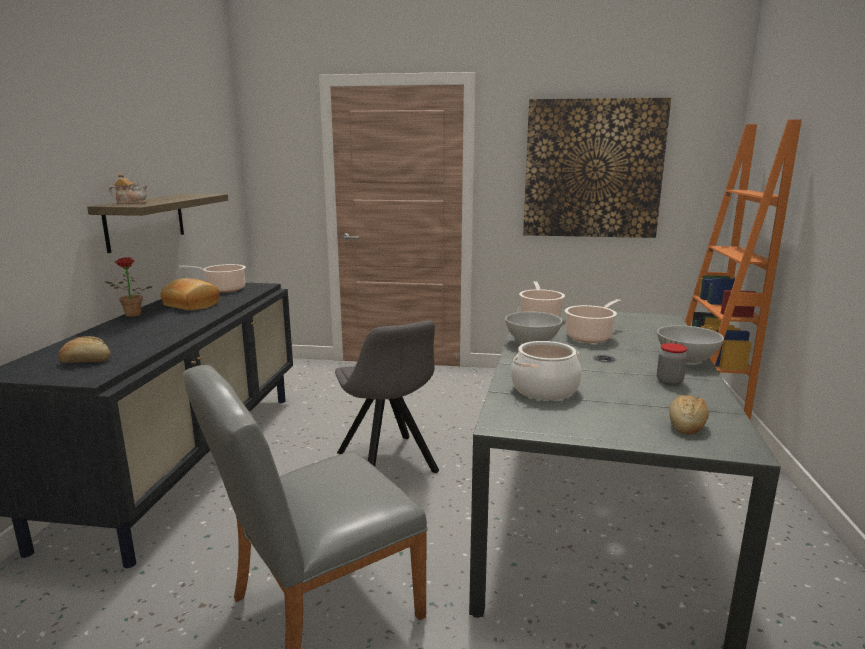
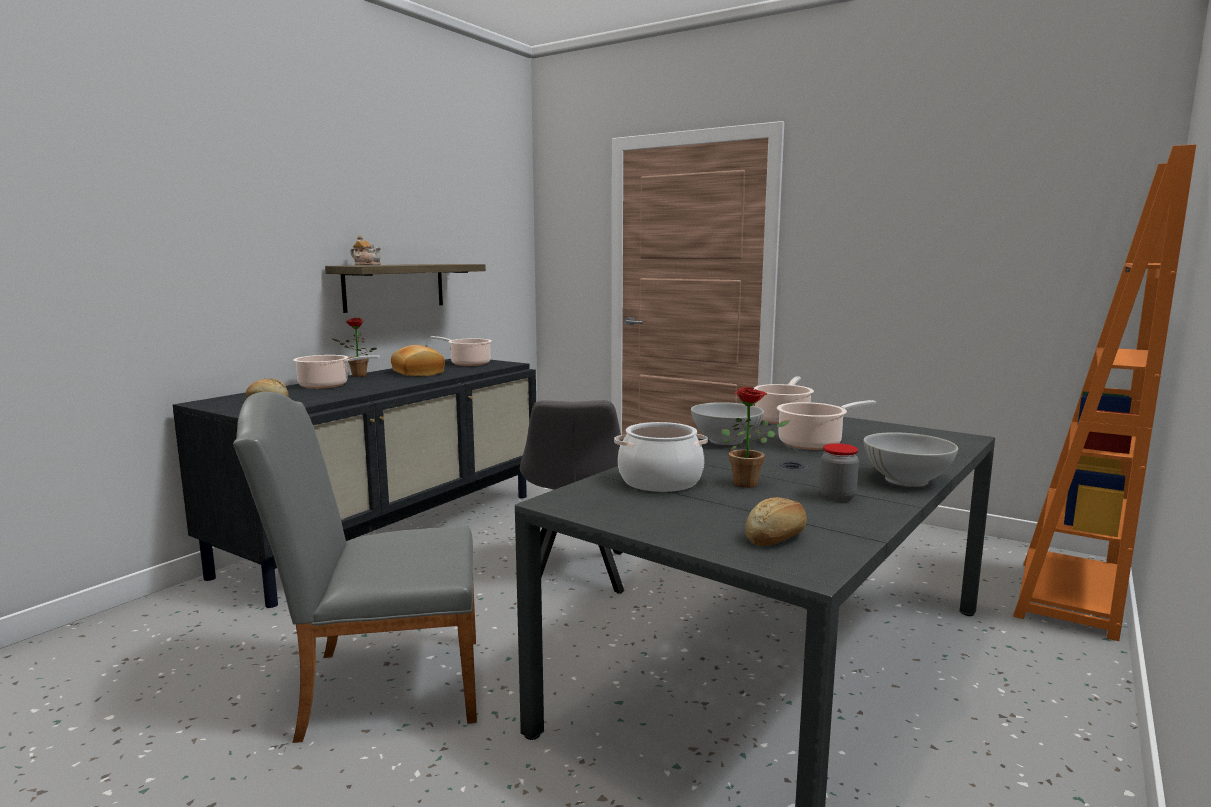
camera: 25 degrees right, 5 degrees down
(119, 331) = (327, 385): none -> cooking pot
(593, 169) = (936, 239): picture -> none
(603, 380) = (750, 483): none -> potted plant

